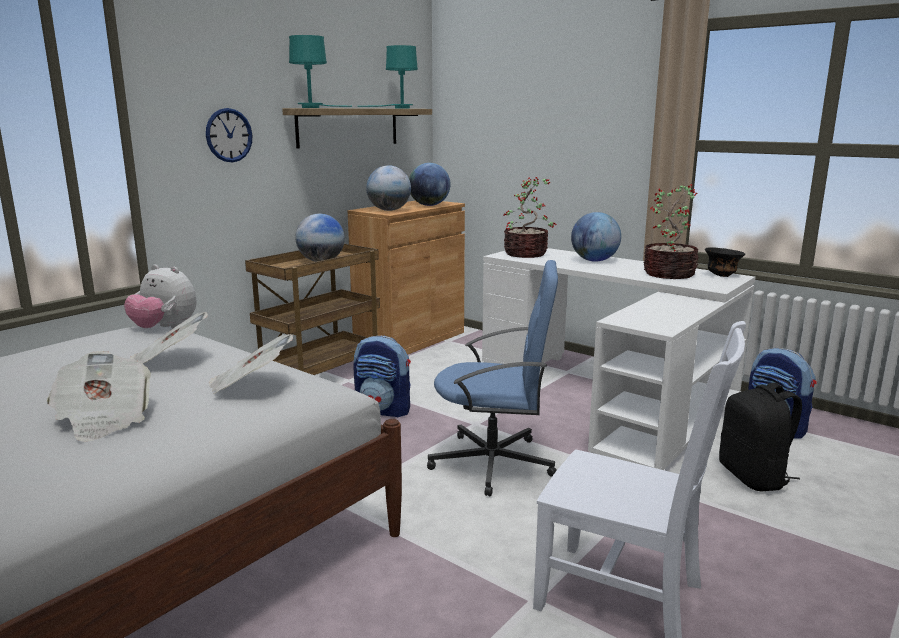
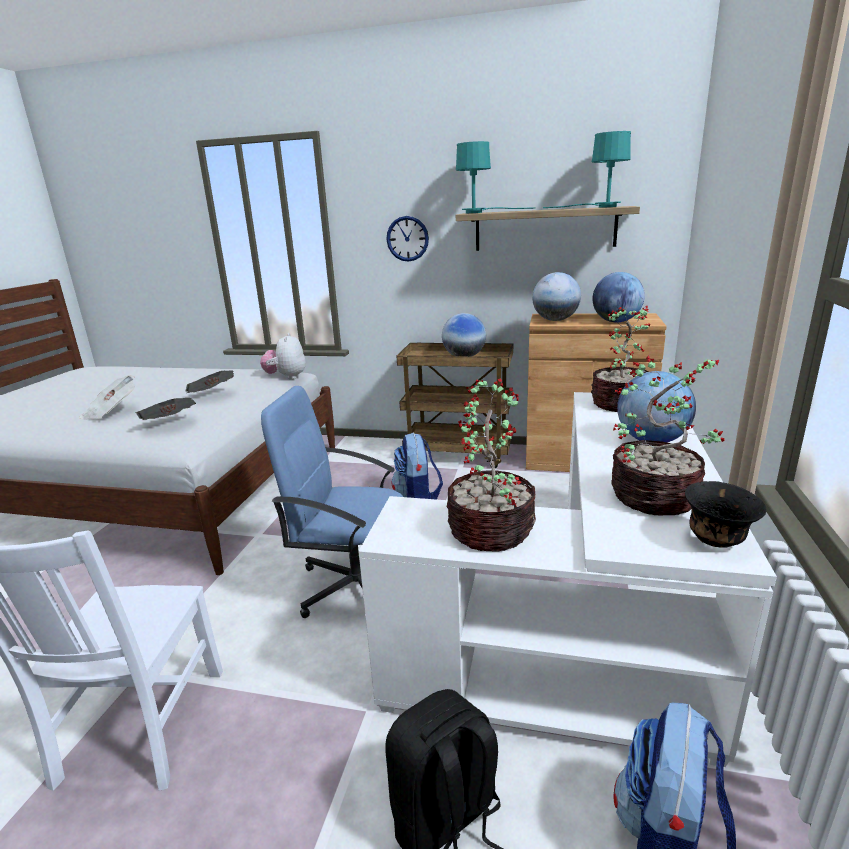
camera: 65 degrees right, 5 degrees up
(494, 463) = (355, 585): blue office chair -> blue office chair turned 120 degrees clockwise
(666, 309) = (490, 528): none -> potted plant

